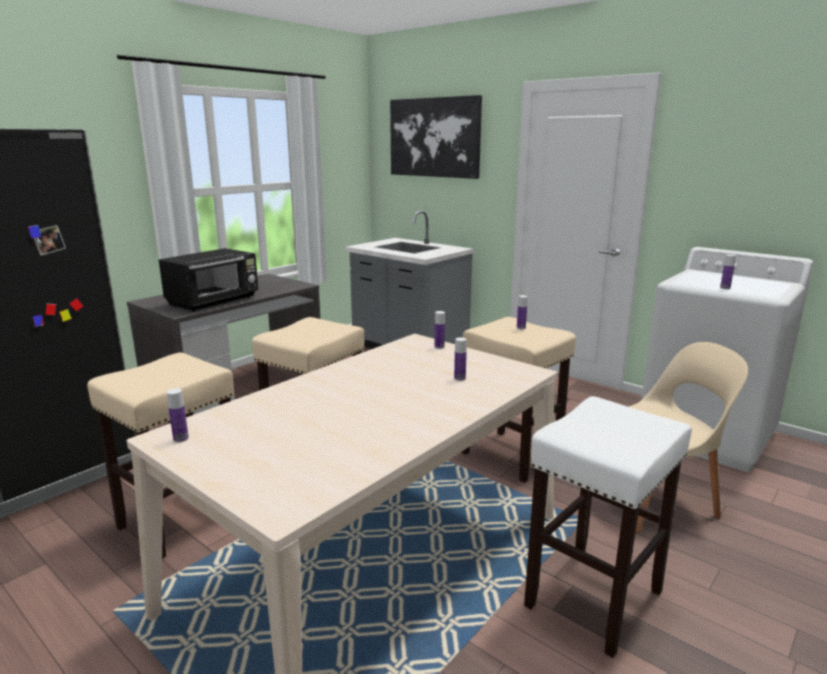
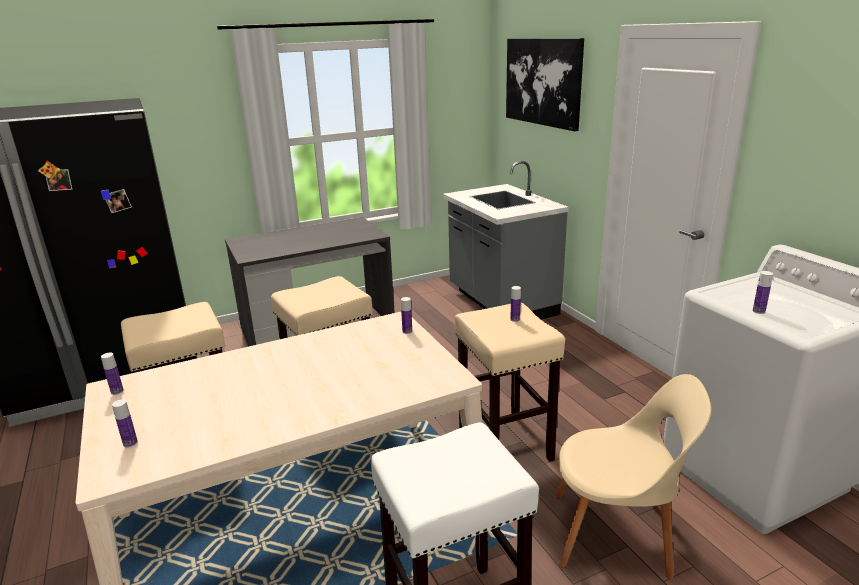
camera: 25 degrees right, 5 degrees up
(214, 301) = (286, 247): black microwave -> none
(459, 378) = (381, 374): bottle -> bottle (130, 443)

